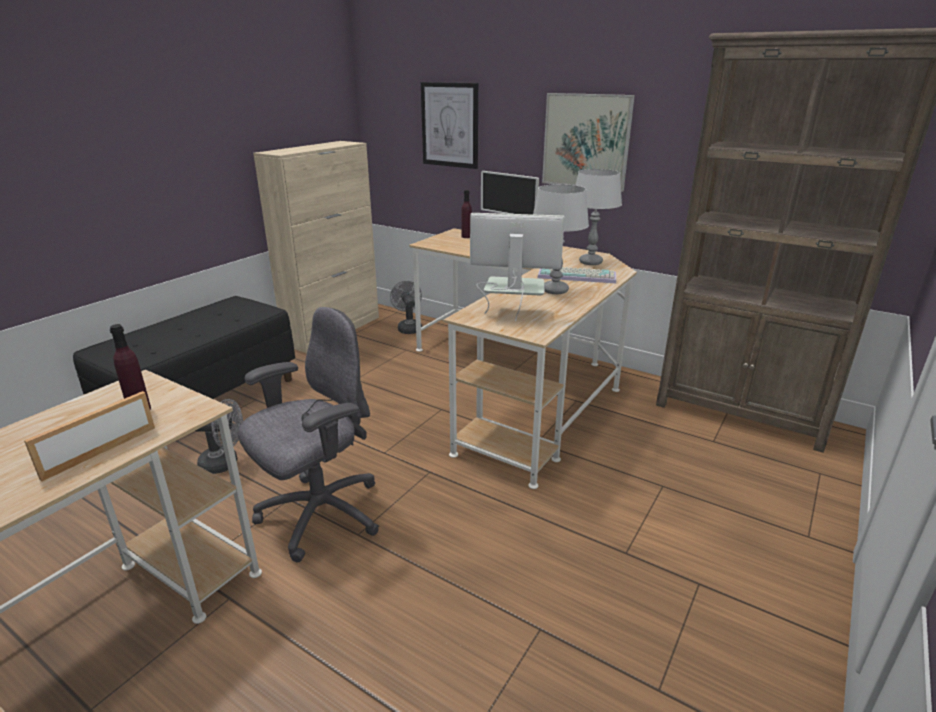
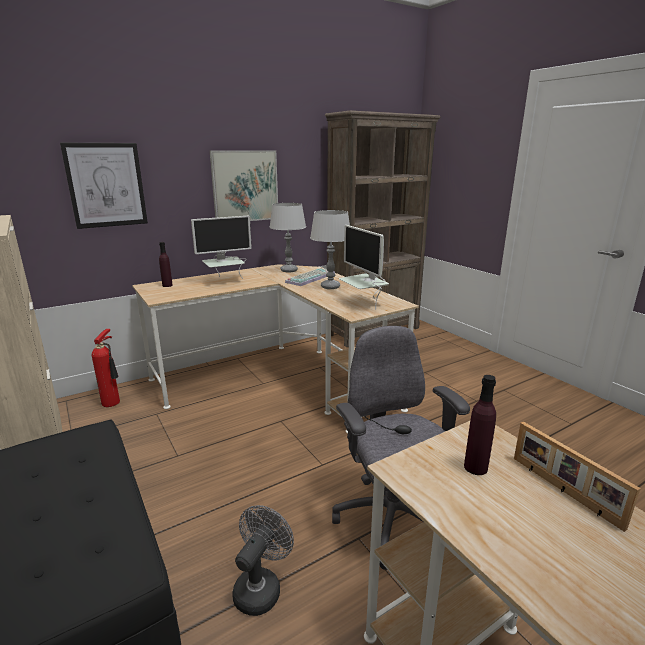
camera: 65 degrees left, 5 degrees down
(408, 328) = (113, 402): grey fan -> fire extinguisher
(513, 315) = (364, 303): monitor -> monitor turned 60 degrees counterclockwise

